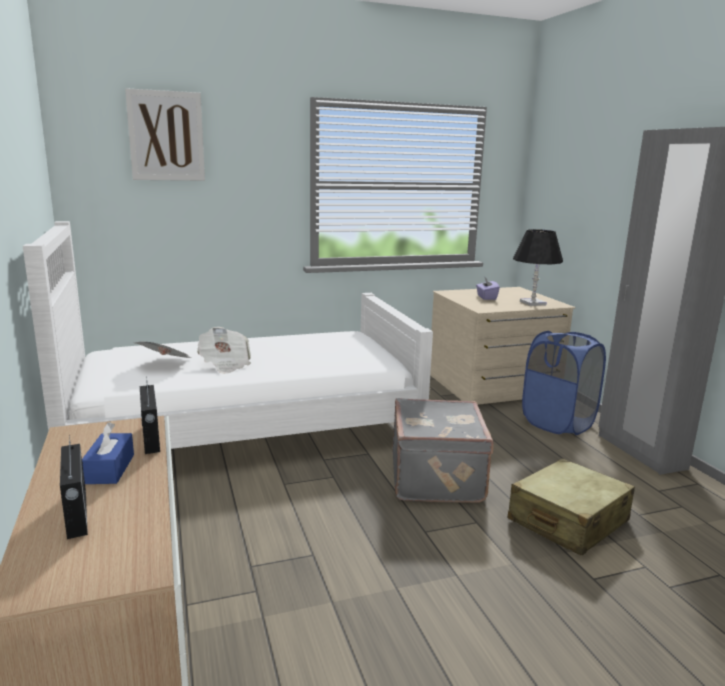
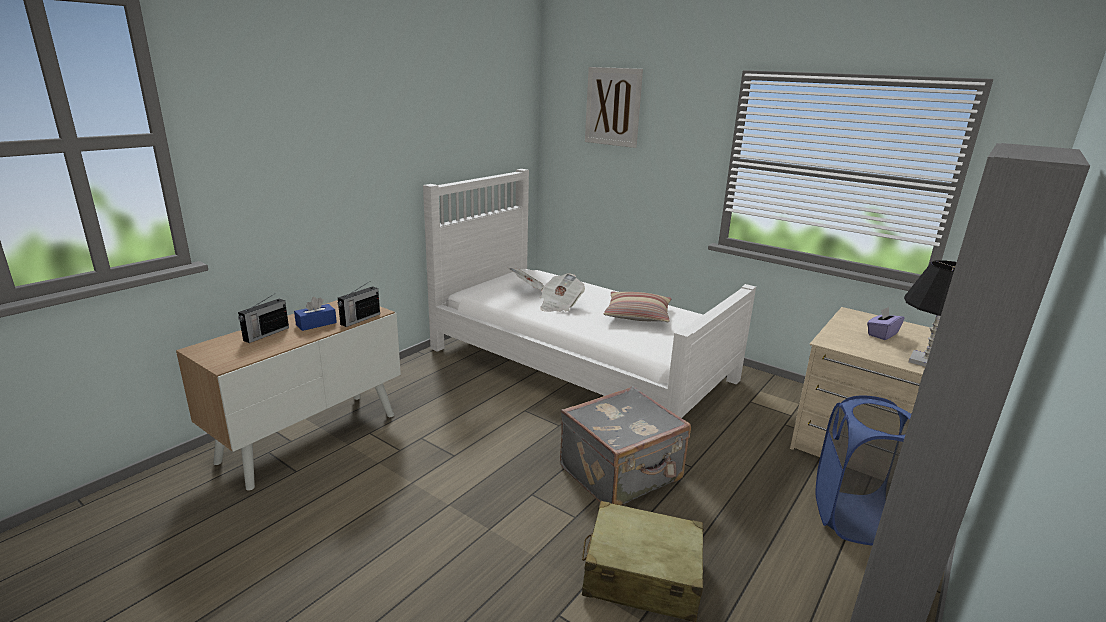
camera: 55 degrees right, 5 degrees up
(302, 347) = (637, 315): none -> pillow

